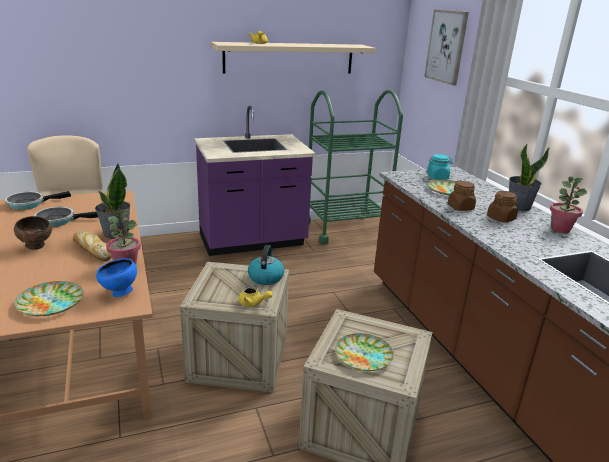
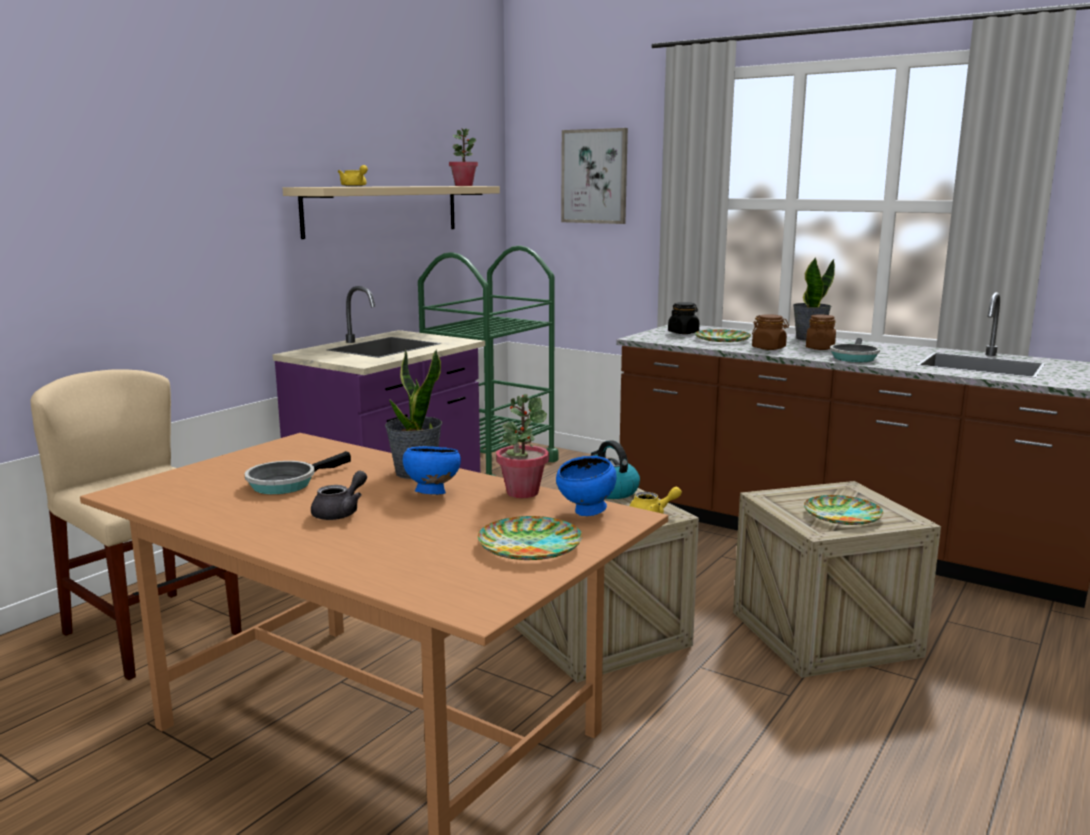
camera: 35 degrees left, 10 degrees down
(29, 204) = (172, 481): frying pan -> frying pan (853, 357)
(37, 247) = (341, 513): brown bowl -> grey teapot
(92, 250) = (431, 493): bread -> blue bowl
(437, 177) = (683, 332): turquoise jar -> black jar
(560, 229) = (878, 345): potted plant -> potted plant (464, 185)

